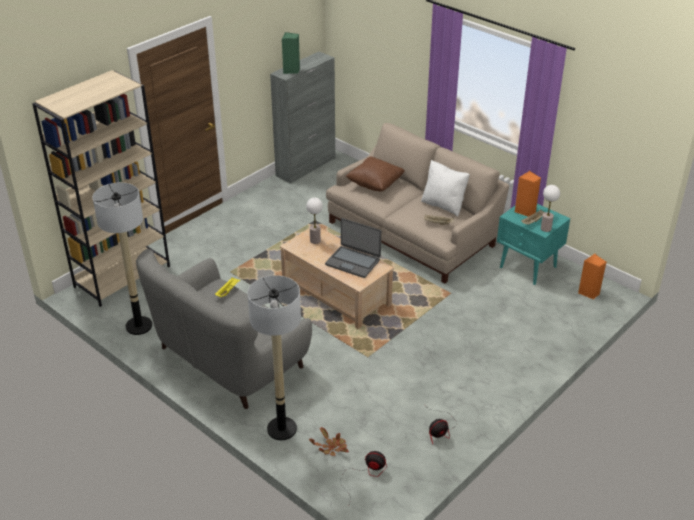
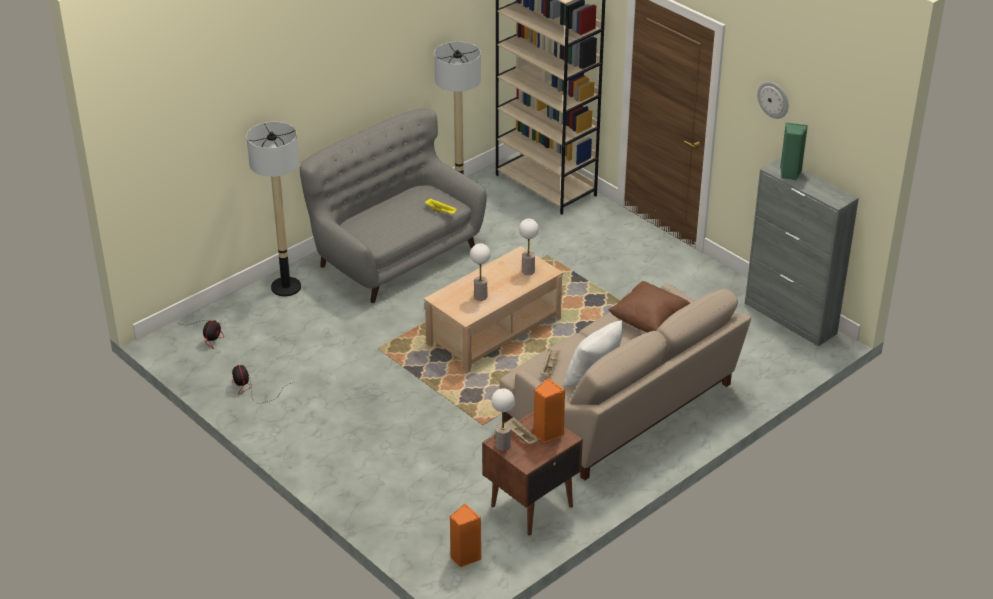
camera: 95 degrees right, 0 degrees up
(255, 38) = (773, 99): none -> wall clock
(331, 448) = (251, 316): potted plant -> none
(353, 262) = (480, 296): laptop -> table lamp
(528, 267) = (530, 506): turquoise nightstand -> brown nightstand

